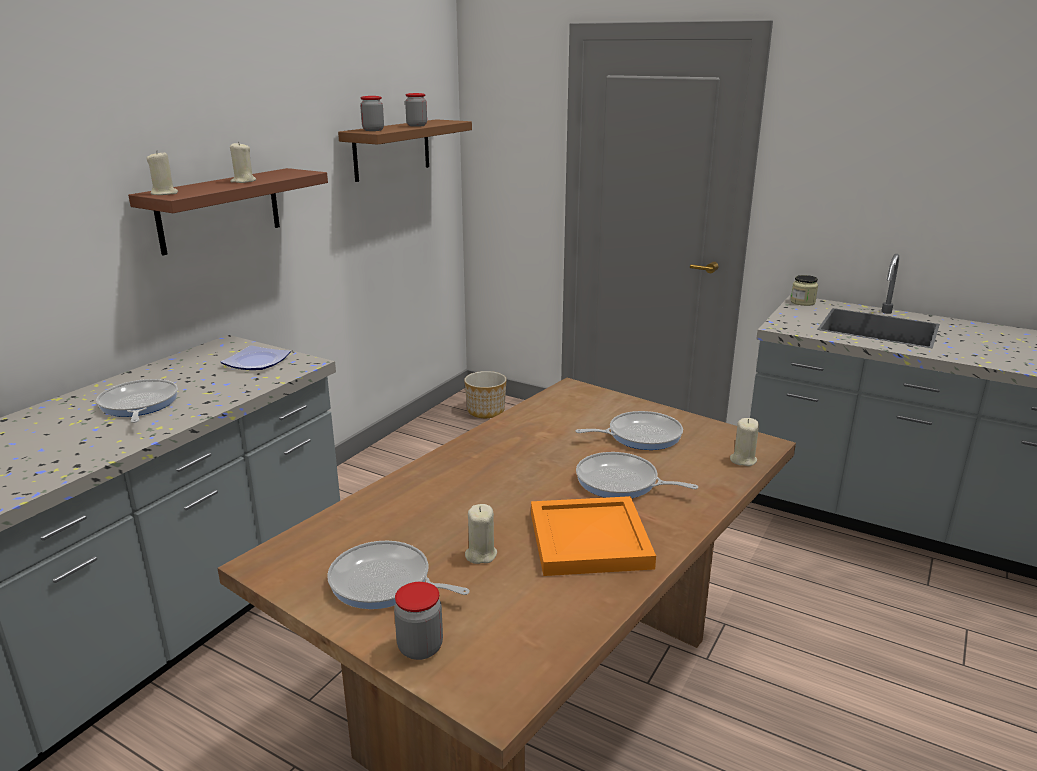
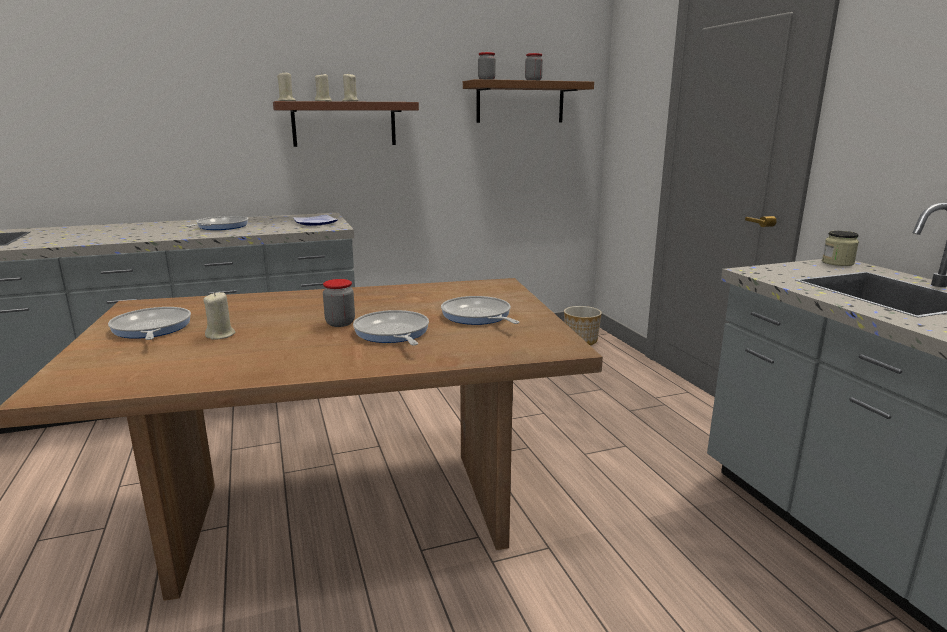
camera: 40 degrees right, 5 degrees down
(420, 647) = (89, 357): jar -> jar (340, 323)
(588, 541) = (288, 351): orange tray -> none
(640, 435) = (478, 316): frying pan -> frying pan turned 150 degrees counterclockwise
(743, 460) = (519, 351): beige candle -> beige candle (323, 101)

